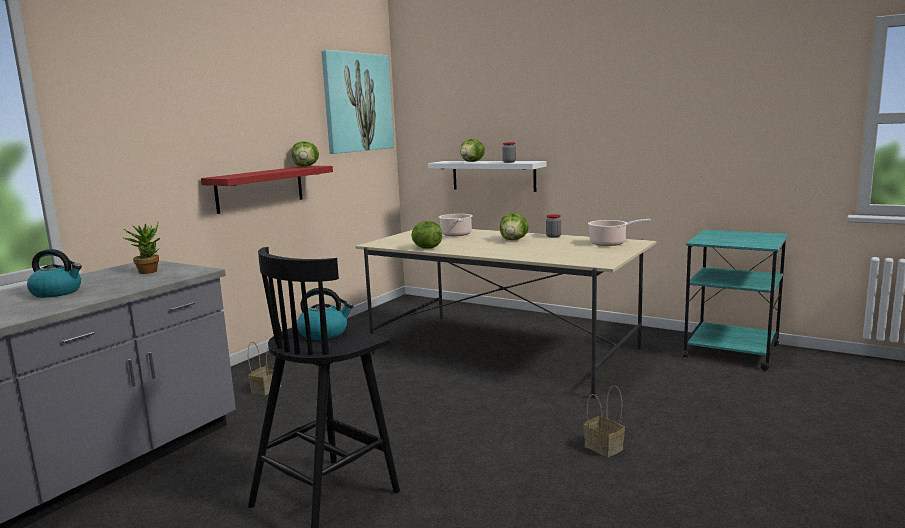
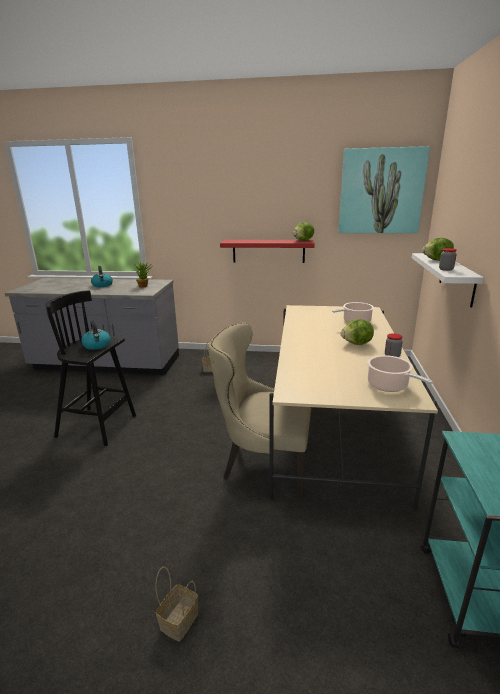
camera: 65 degrees right, 10 degrees up
(426, 248) = (295, 323): lettuce -> none
(537, 392) = (263, 464): none -> beige chair
(605, 447) = (180, 521): basket -> basket (179, 622)

